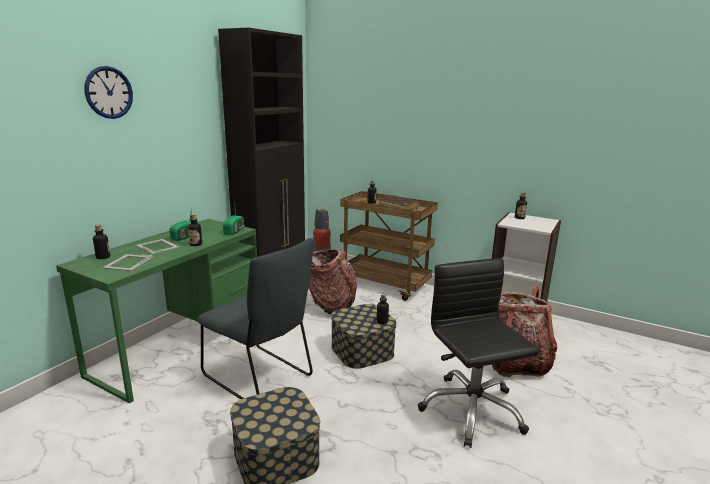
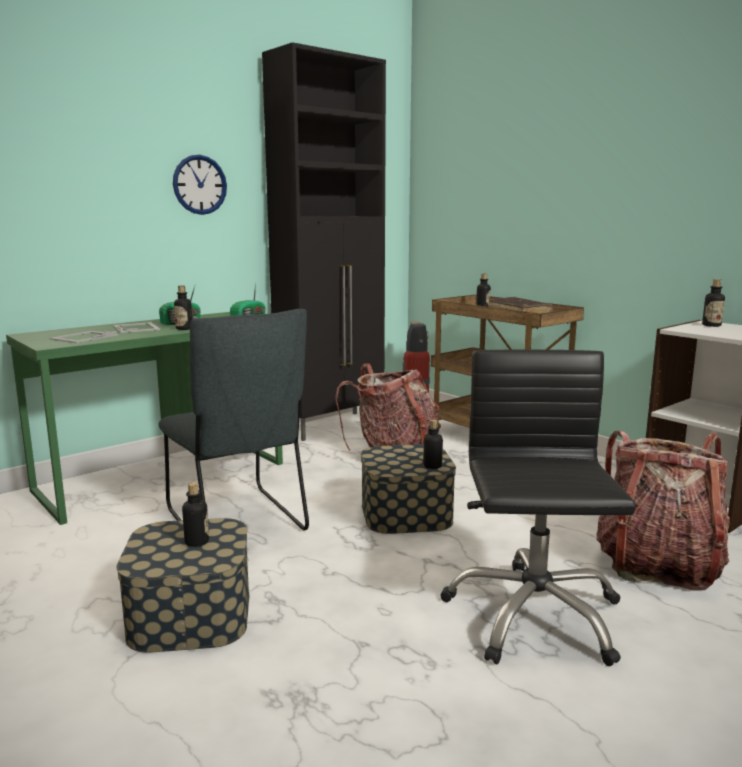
camera: 20 degrees right, 5 degrees down
(103, 257) = (63, 332): bottle -> bottle (197, 542)
(109, 92) = (96, 125): wall clock -> wall clock (200, 185)

